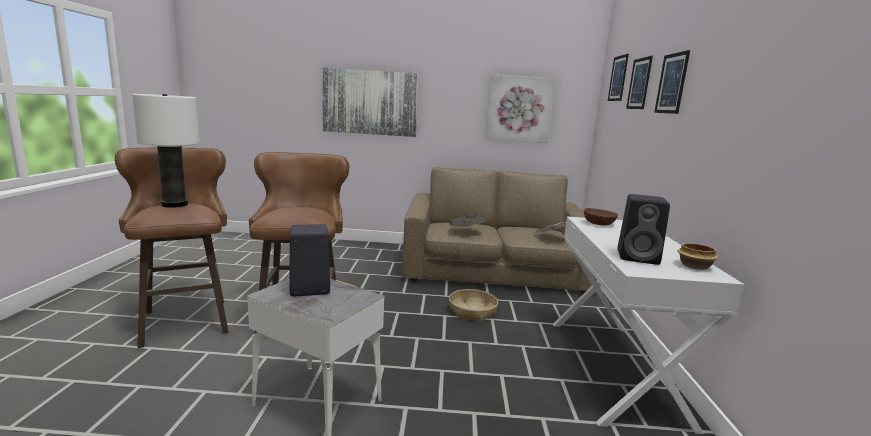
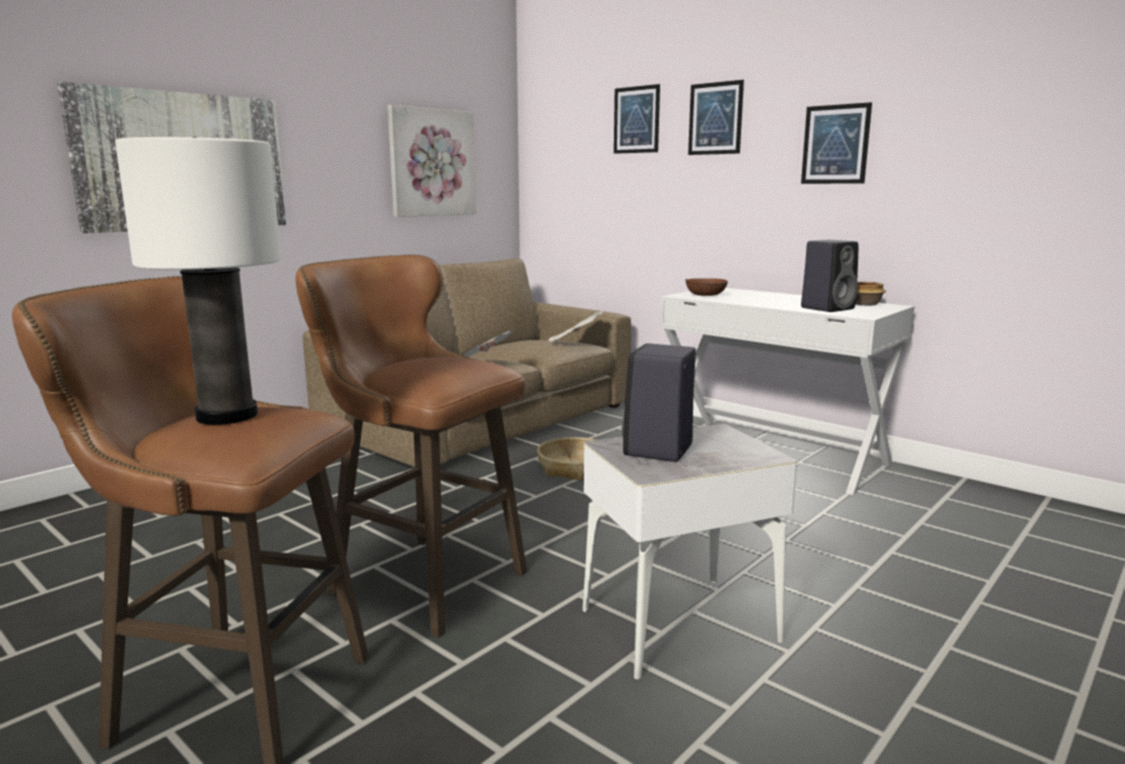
camera: 50 degrees left, 0 degrees up
(618, 78) = (574, 113): picture -> picture (835, 144)

